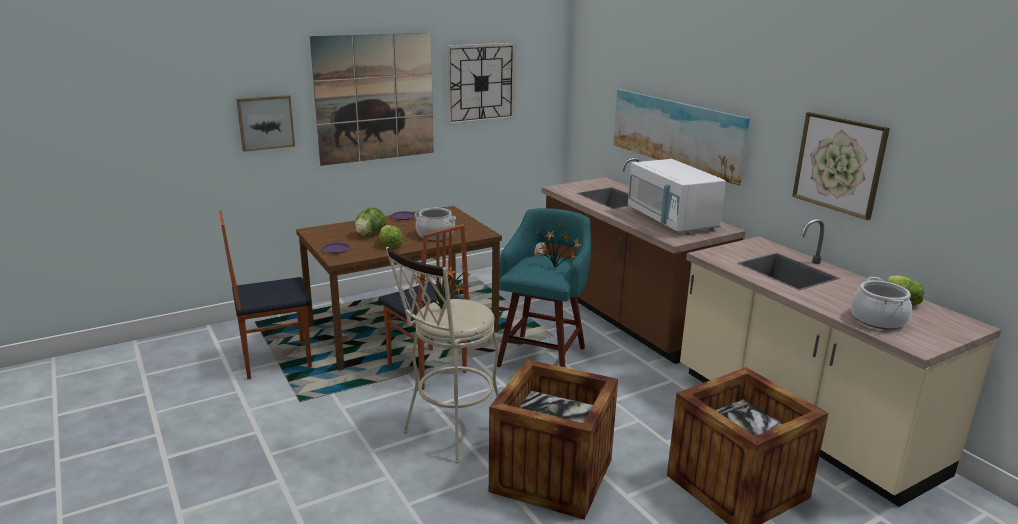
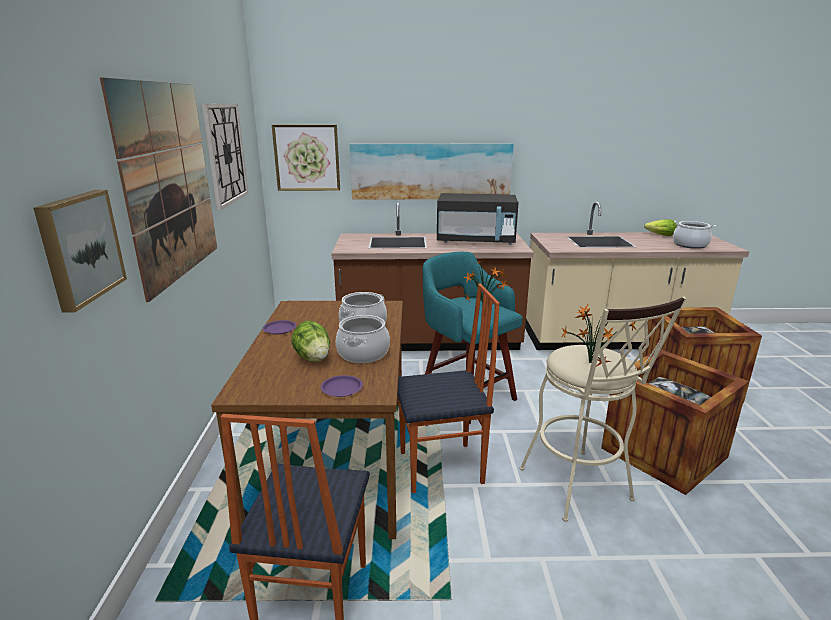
camera: 60 degrees left, 0 degrees up
(390, 244) = (363, 353): lettuce -> cooking pot
(671, 220) = (476, 241): white microwave -> black microwave
(839, 164) = (592, 162): picture -> picture (307, 158)

